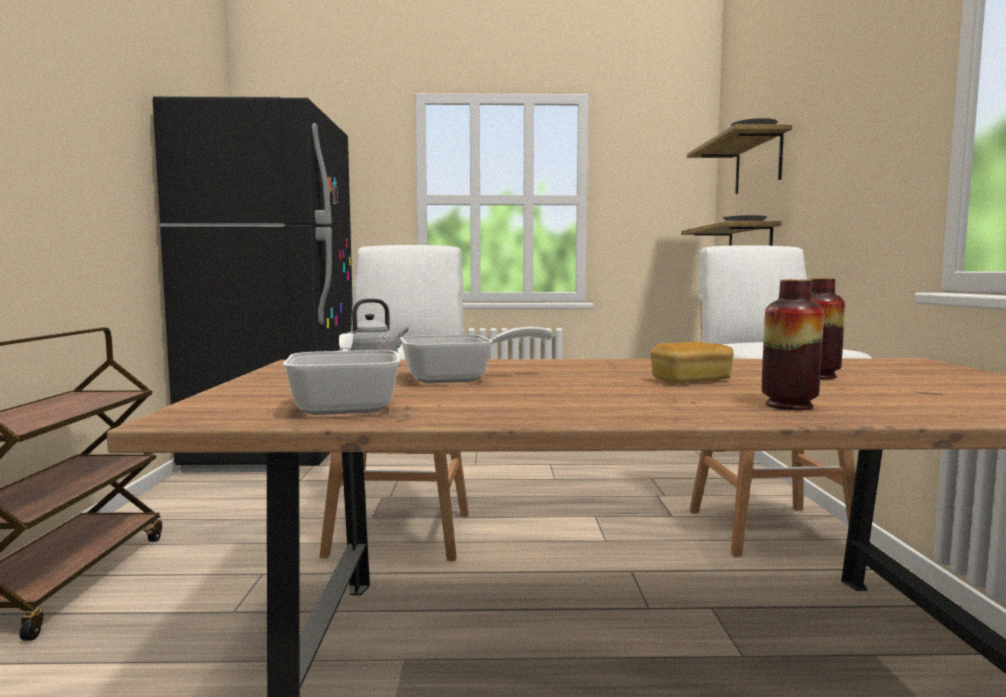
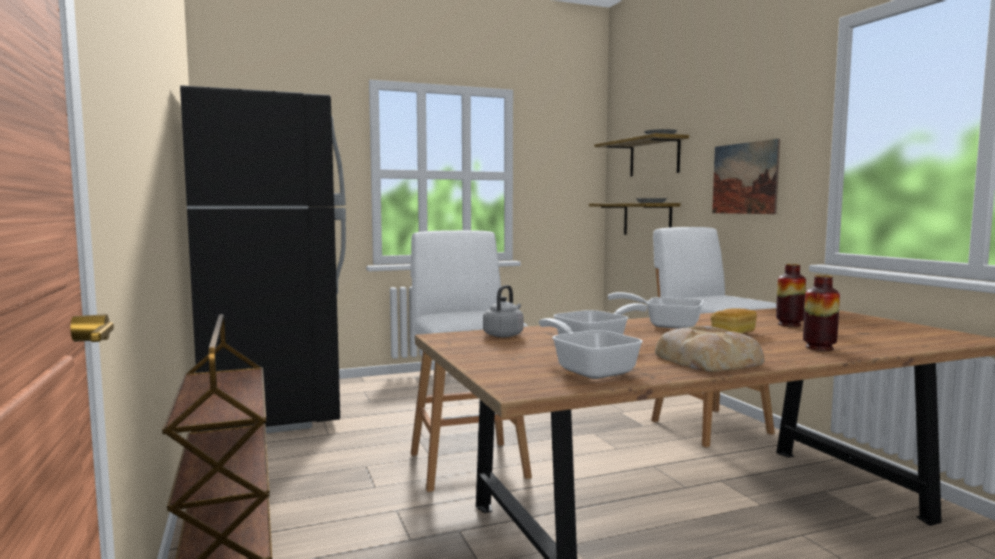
camera: 20 degrees left, 0 degrees up
(552, 406) = (707, 359): none -> bread
(617, 367) = (665, 325): none -> frying pan
(848, 173) = (744, 178): none -> picture

